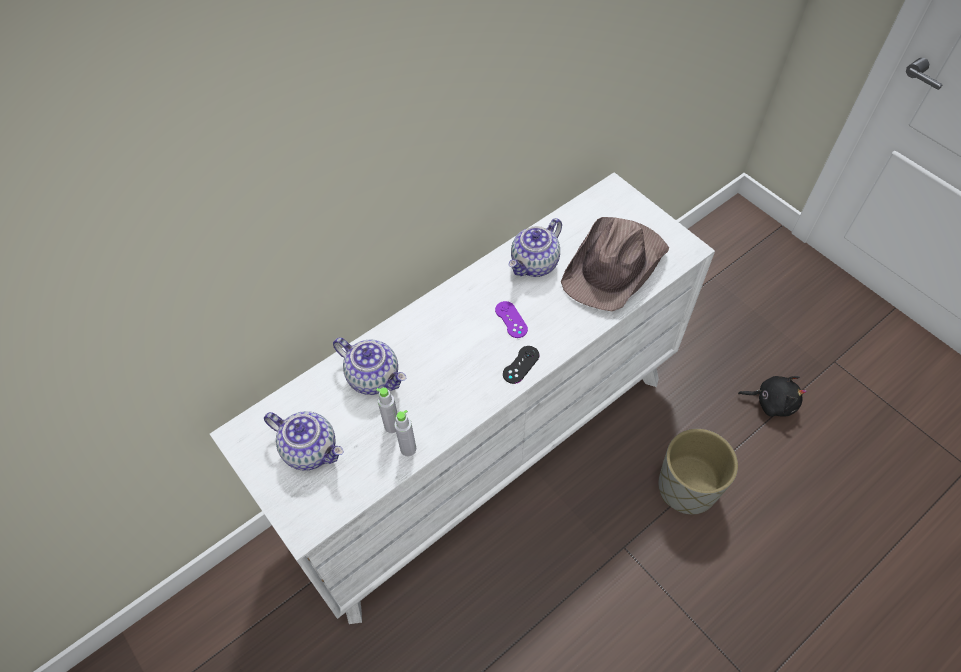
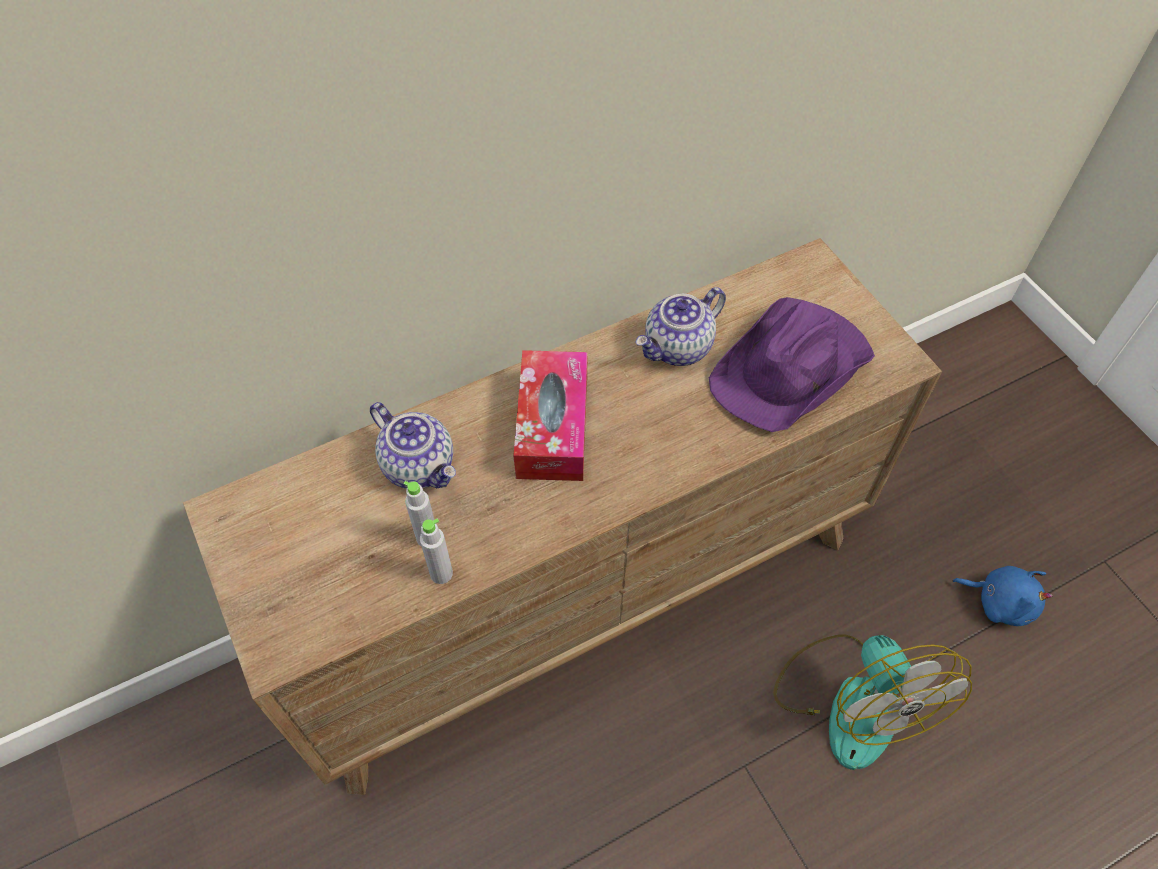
camera: 10 degrees right, 0 degrees up
(311, 449) = (311, 549): teapot -> none
(461, 333) = (552, 426): none -> tissue box
(483, 449) = (579, 592): white dresser -> brown dresser
(511, 319) = (627, 419): purple game controller -> none
(521, 364) = (625, 484): black game controller -> none
(615, 265) = (792, 368): brown hat -> purple hat
(687, 487) = (852, 699): grey planter -> fan
(771, 402) = (1000, 602): black plush toy -> blue plush toy

